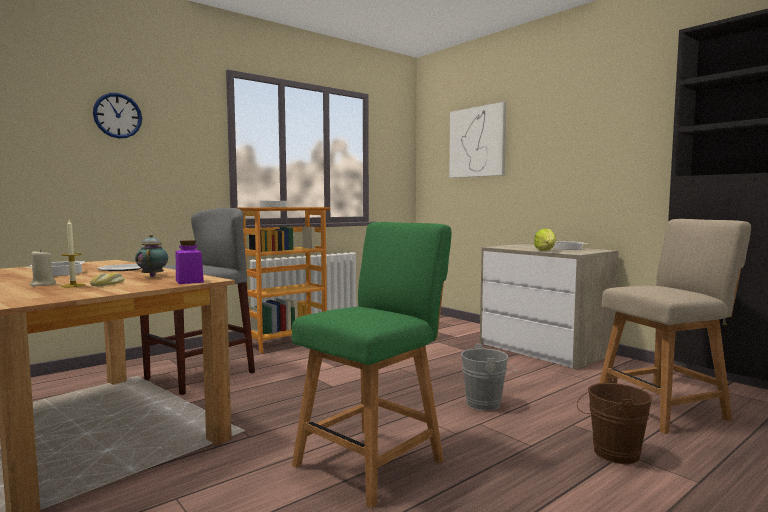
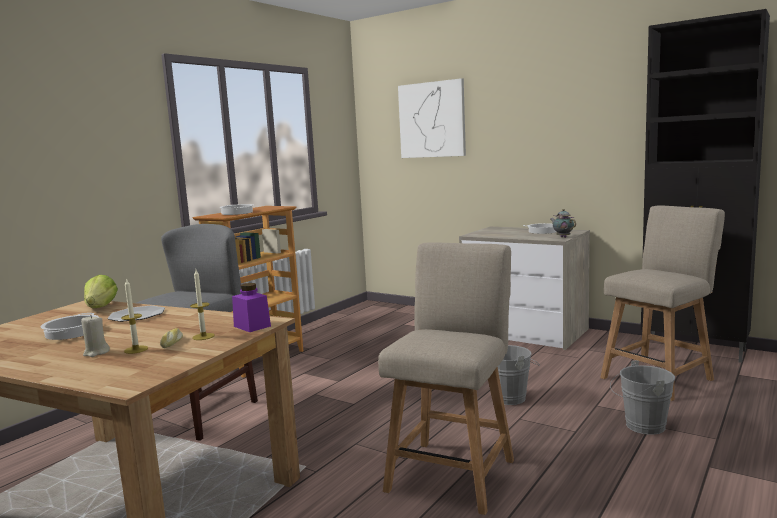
camera: 15 degrees left, 5 degrees up
(117, 115) = (50, 122): wall clock -> none
(138, 283) = (203, 336): none -> candle
(153, 276) = (195, 323): teapot -> teapot (562, 237)
(373, 460) = (453, 472): green chair -> beige chair
(545, 251) = (528, 237): lettuce -> lettuce (101, 307)
(610, 453) = (641, 426): brown bucket -> grey bucket

